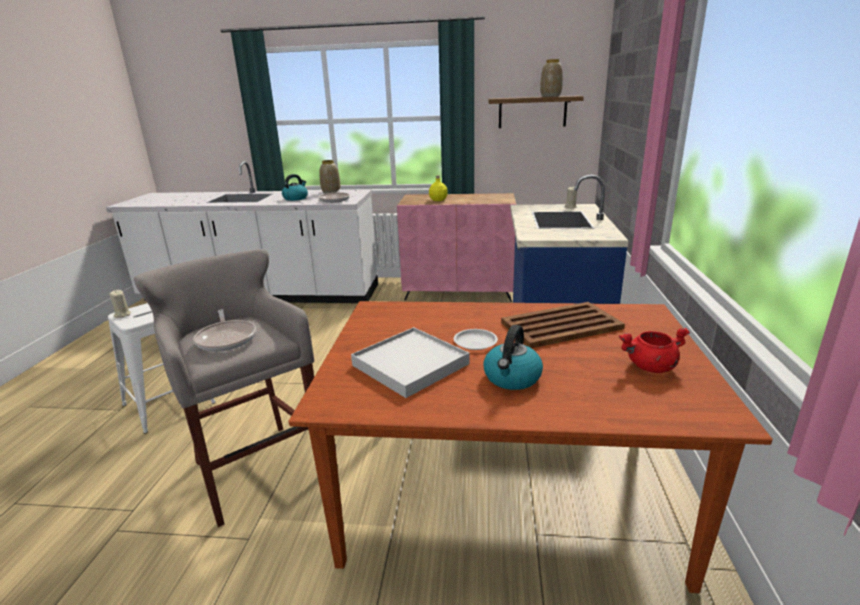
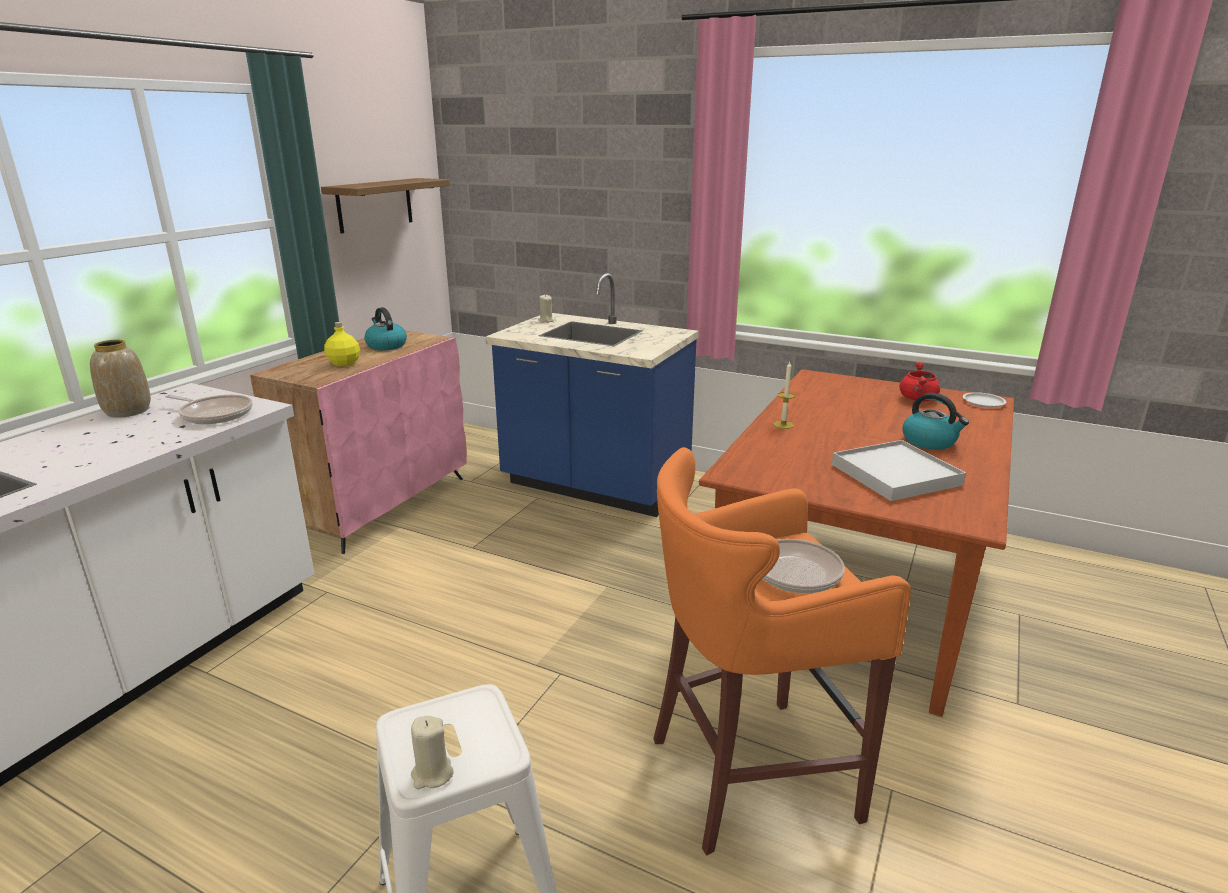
camera: 70 degrees left, 0 degrees up
(256, 467) = (746, 775): grey stool -> orange stool
(296, 198) = (108, 444): kettle -> kettle (386, 346)
(475, 342) = (854, 442): white plate -> white plate (984, 402)
(489, 312) = (783, 425): none -> candle
(550, 96) = (407, 181): vase -> none
(562, 325) = (830, 406): brown tray -> none

